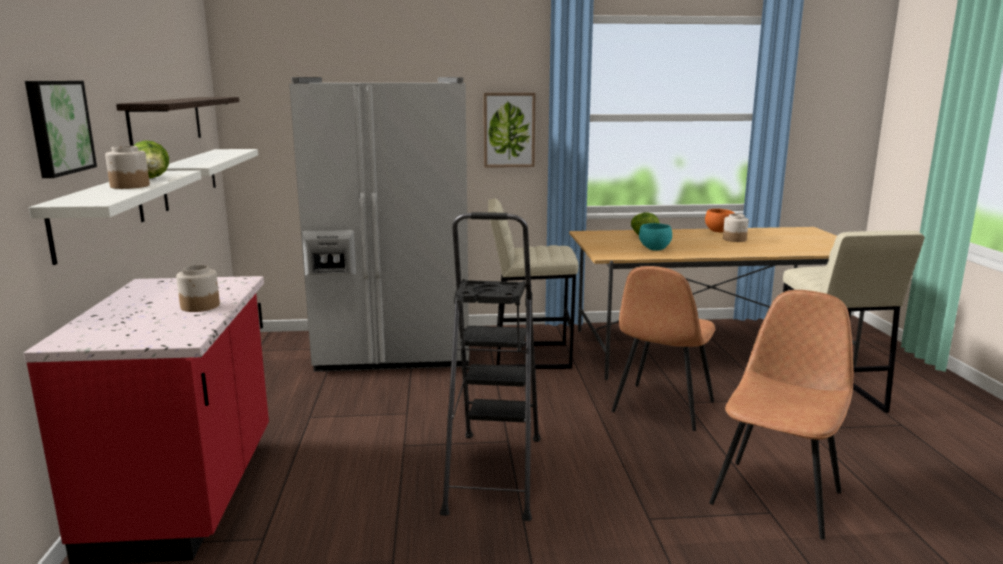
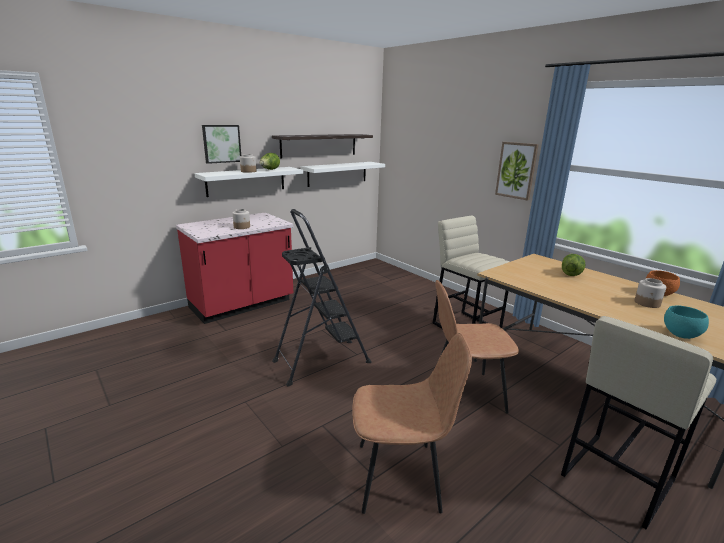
camera: 55 degrees right, 5 degrees up
(395, 350) = (412, 292): white fridge -> none
(654, 249) = (545, 283): turquoise bowl -> turquoise bowl (680, 335)

